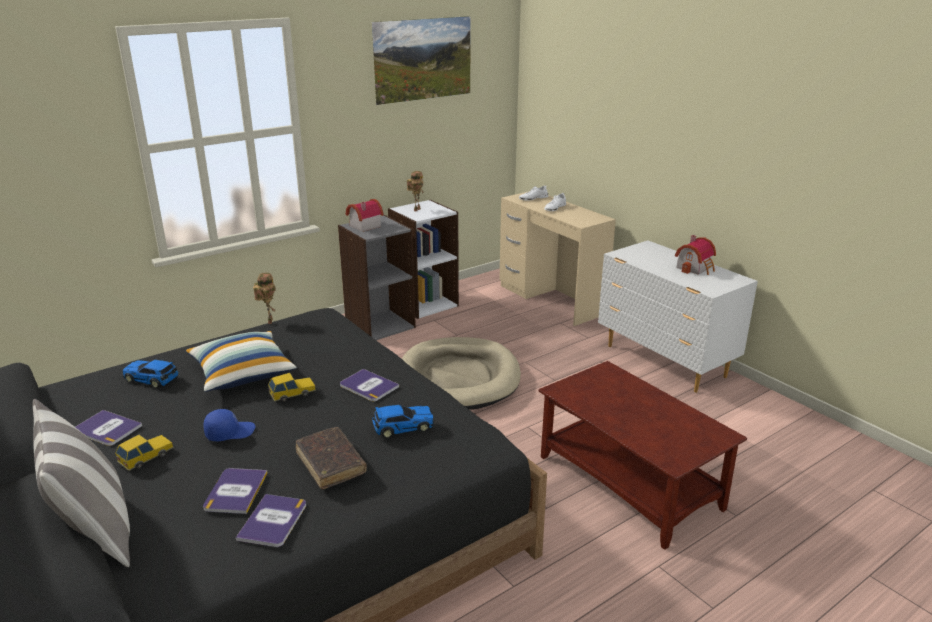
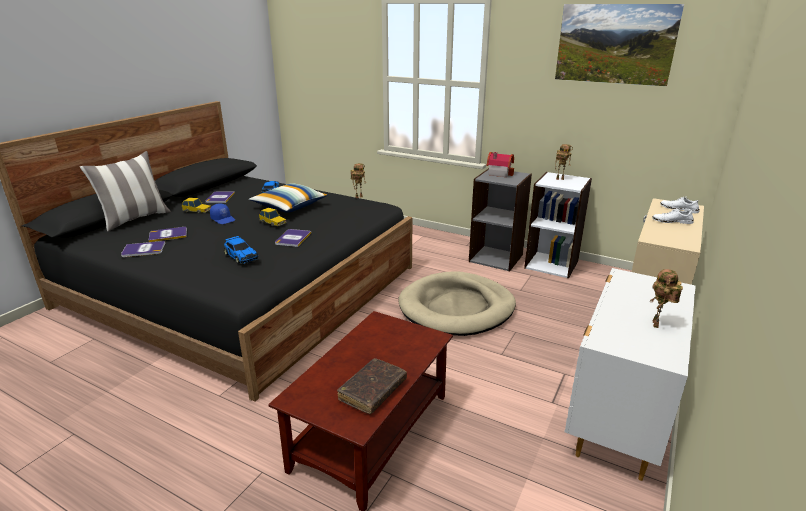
camera: 65 degrees right, 0 degrees up
(331, 464) = (196, 248): brown book -> brown book (372, 391)
(696, 268) = (657, 325): toy house -> toy robot

